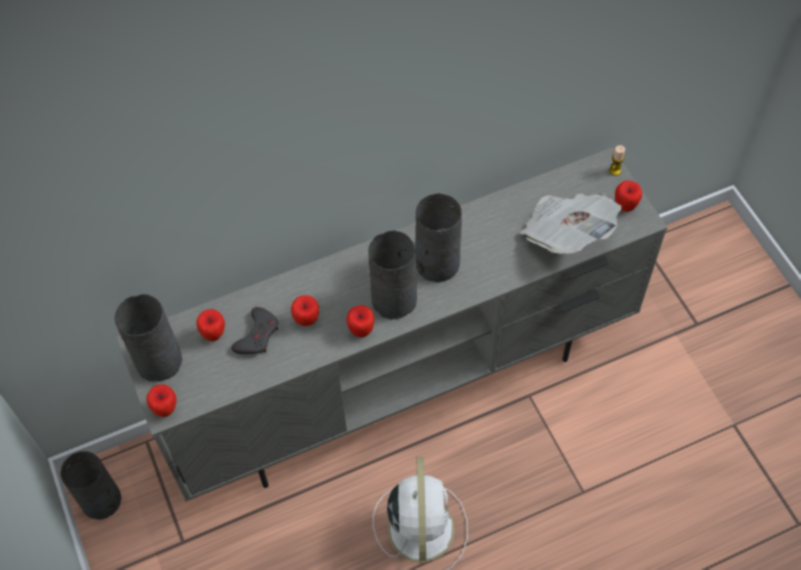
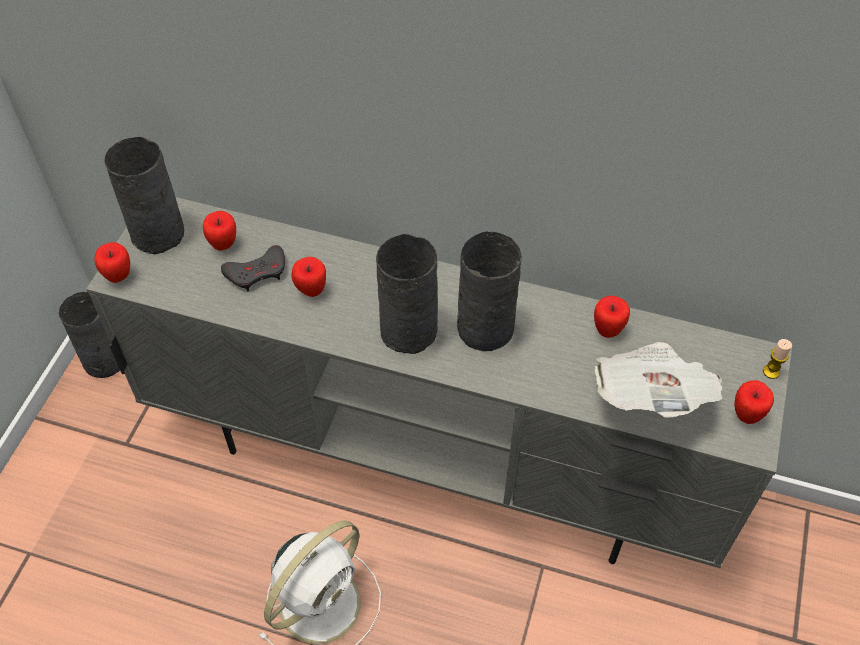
camera: 40 degrees right, 5 degrees down
(361, 330) = (349, 336): apple -> apple (607, 330)

